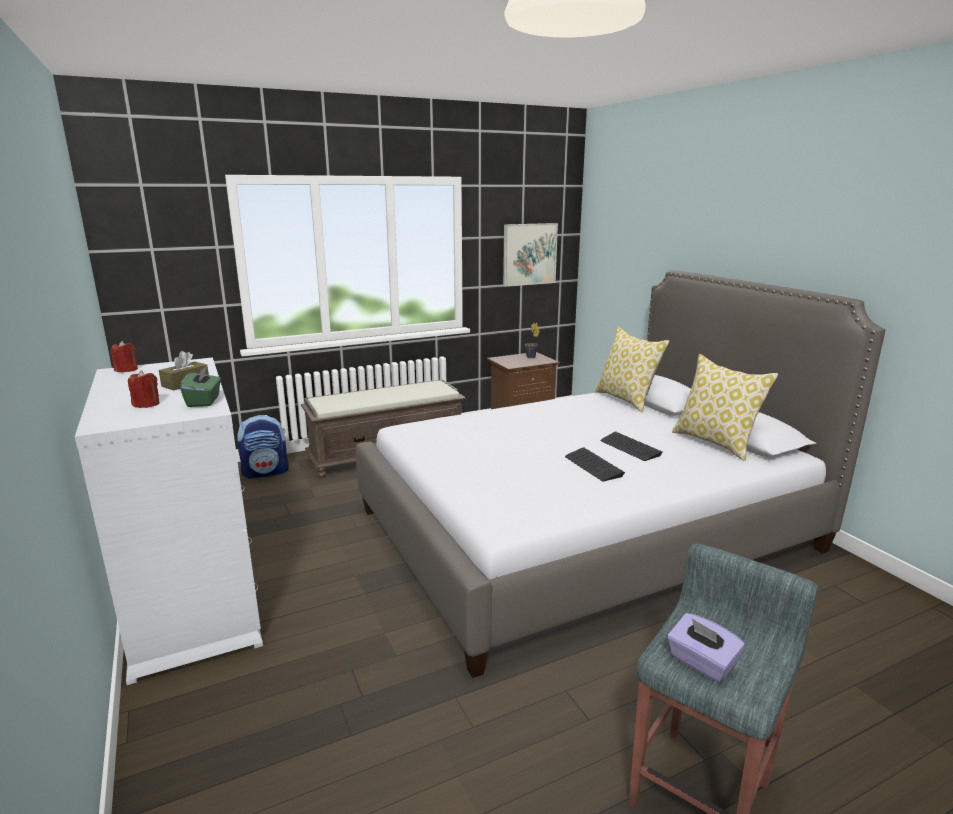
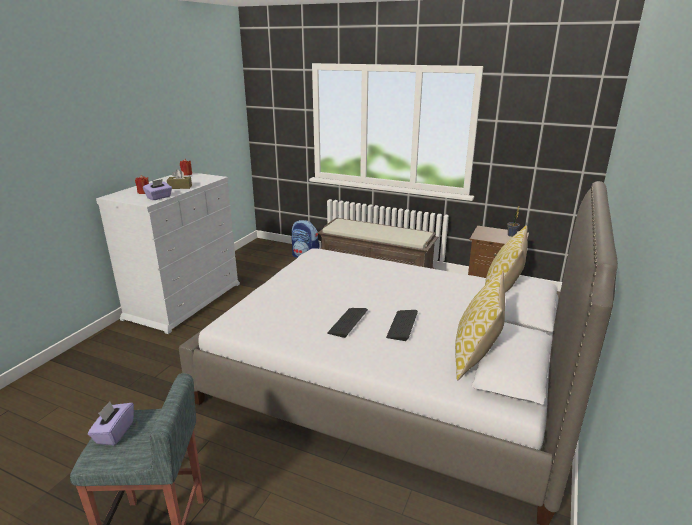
camera: 50 degrees right, 5 degrees up
(204, 401) = (159, 197): green tissue box -> purple tissue box
(529, 254) = (547, 141): picture -> none

